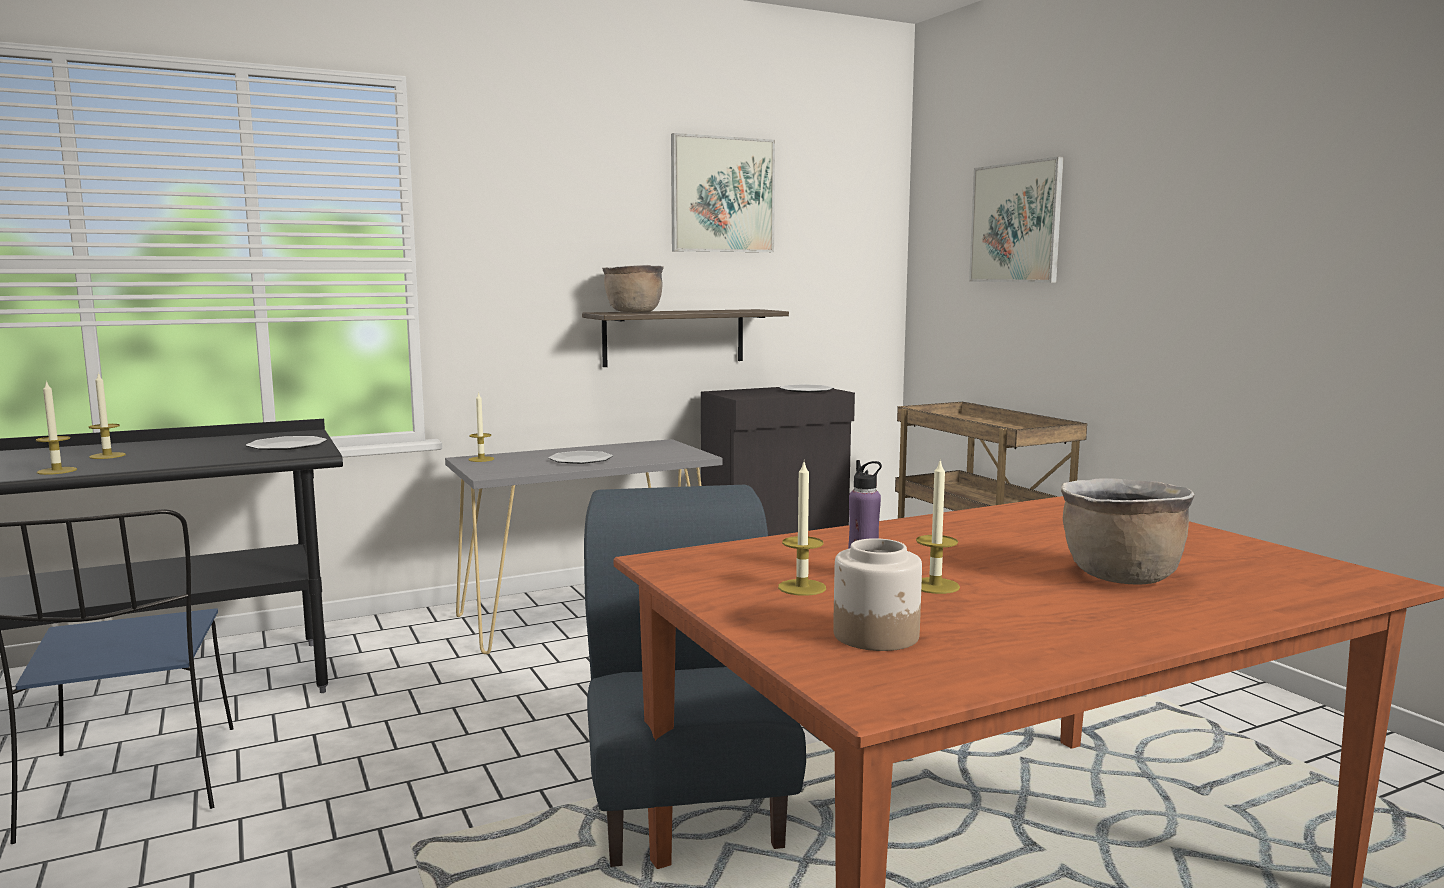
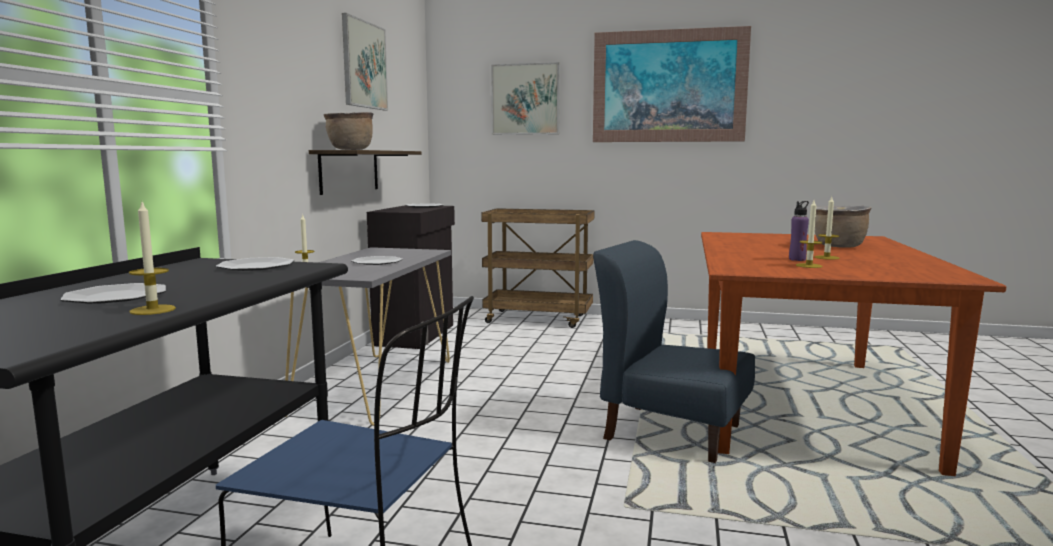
camera: 50 degrees left, 0 degrees up
(107, 456) = (116, 297): candle -> plate
(877, 636) = (890, 269): jar -> none
(1232, 189) = (668, 86): none -> picture

